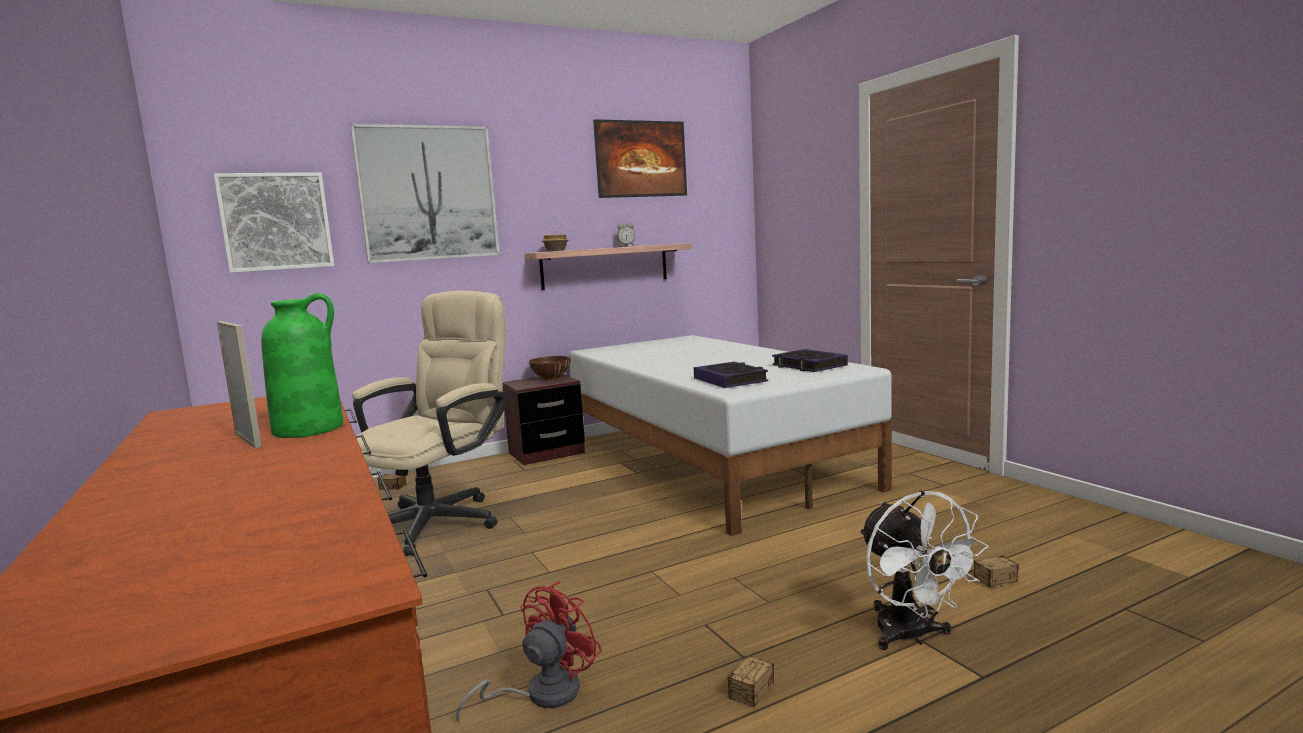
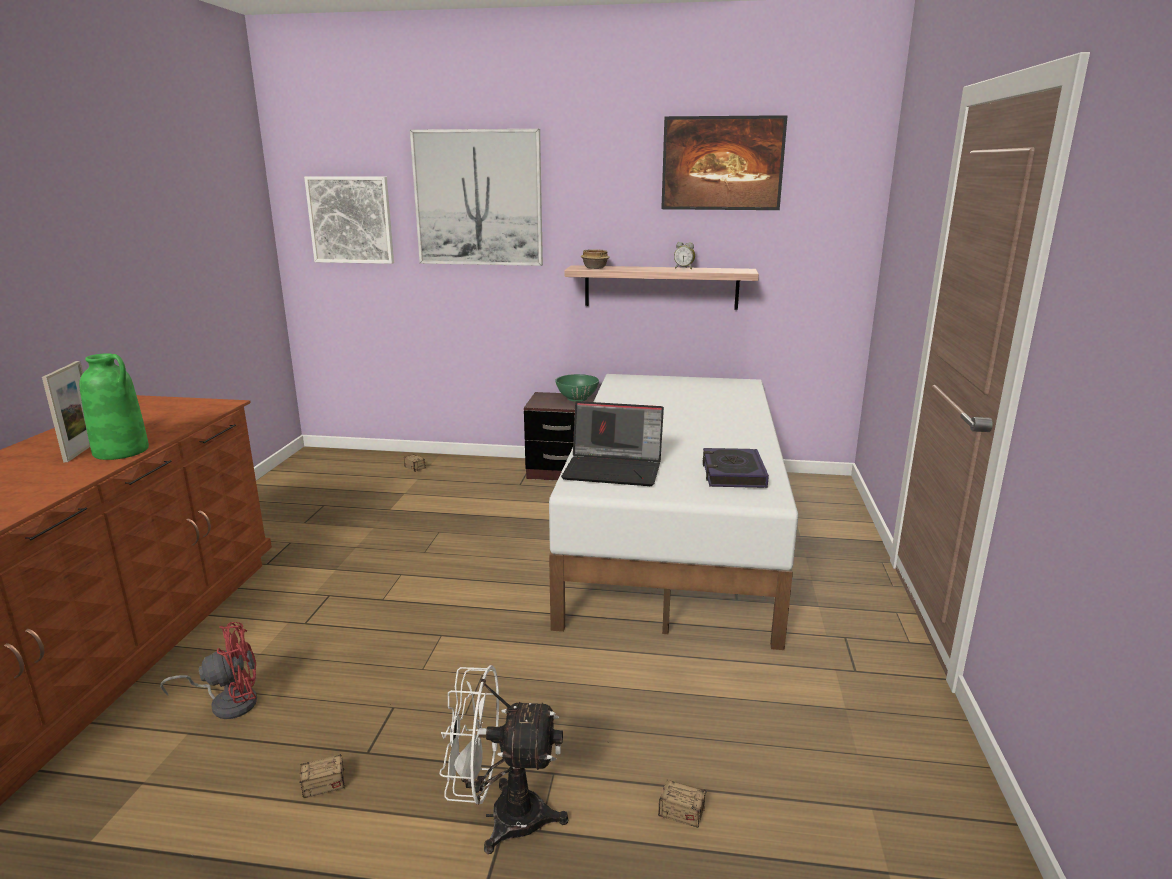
camera: 35 degrees right, 10 degrees up
(442, 519) = (397, 514): beige office chair -> none
(551, 377) = (577, 398): brown bowl -> green bowl
(730, 380) = (614, 469): book -> laptop
(911, 636) = (502, 817): white fan -> white fan turned 75 degrees clockwise

